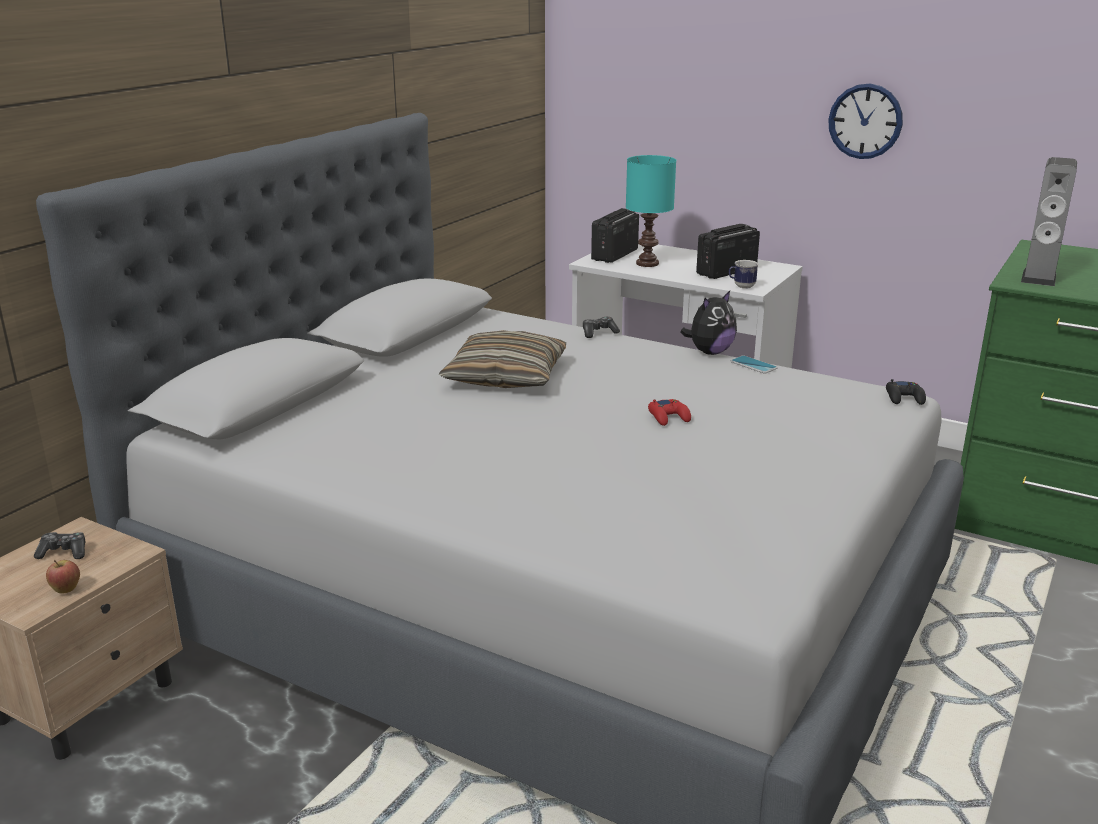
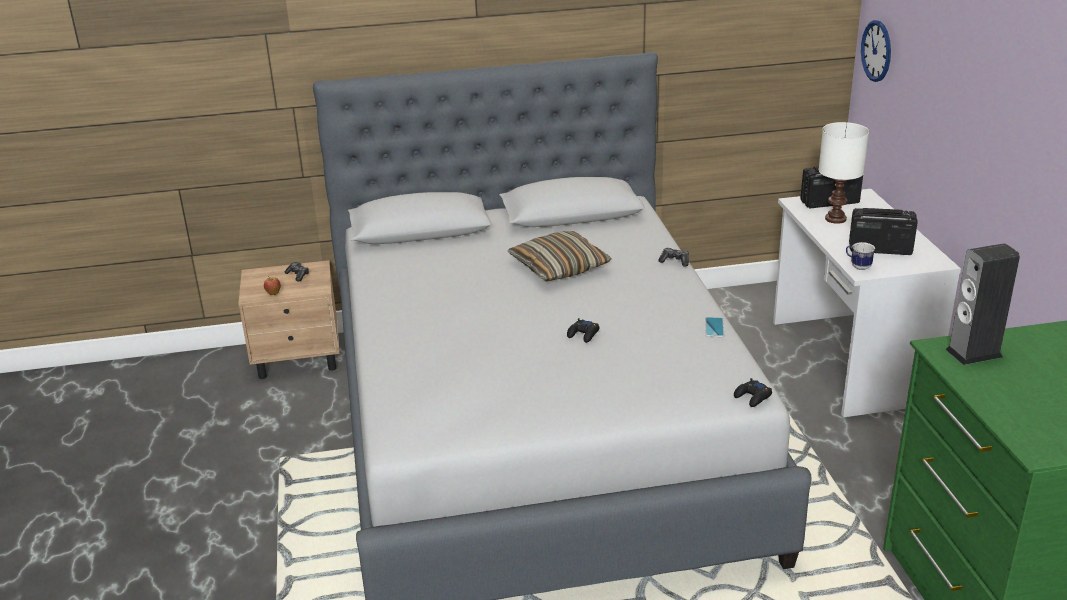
camera: 50 degrees right, 5 degrees up
(647, 263) = (836, 218): turquoise table lamp -> white table lamp
(669, 417) = (583, 334): red game controller -> black game controller
(709, 352) = (711, 306): plush toy -> none
(865, 121) = (1018, 149): wall clock -> wall clock (876, 51)

